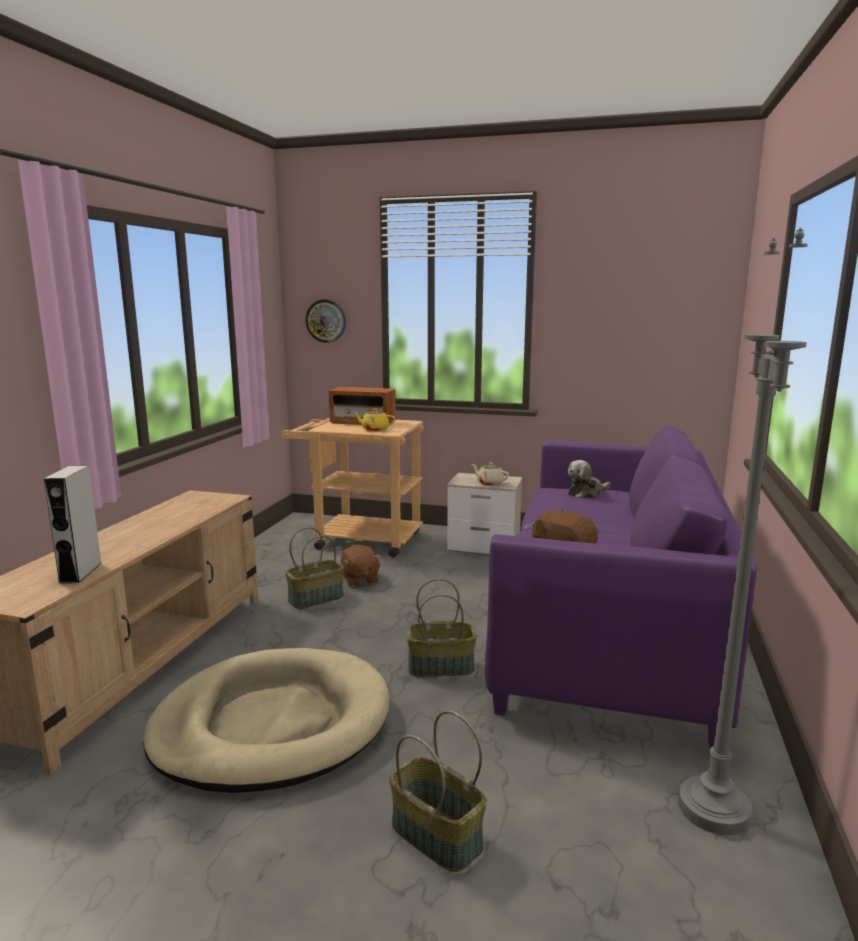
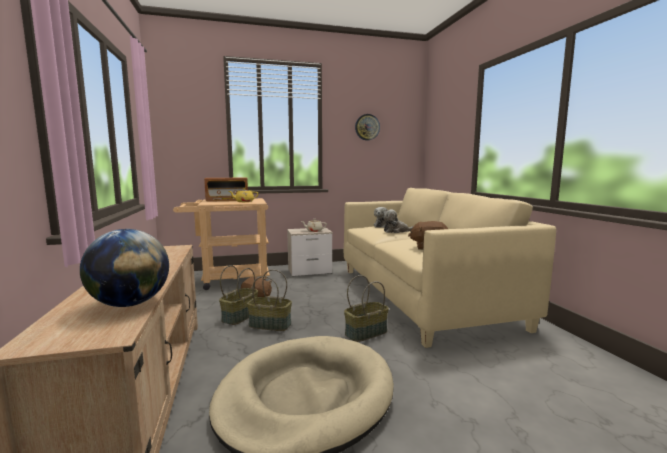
camera: 30 degrees left, 5 degrees down
(80, 572) = (130, 304): grey speaker -> globe
(326, 321) = (185, 136): wall clock -> wall clock (367, 127)
(434, 836) = (486, 422): basket -> basket (269, 325)
(579, 510) = (396, 231): none -> plush toy
(608, 629) = (421, 295): purple sofa -> beige sofa
(714, 810) = (569, 357): grey floor lamp -> none

